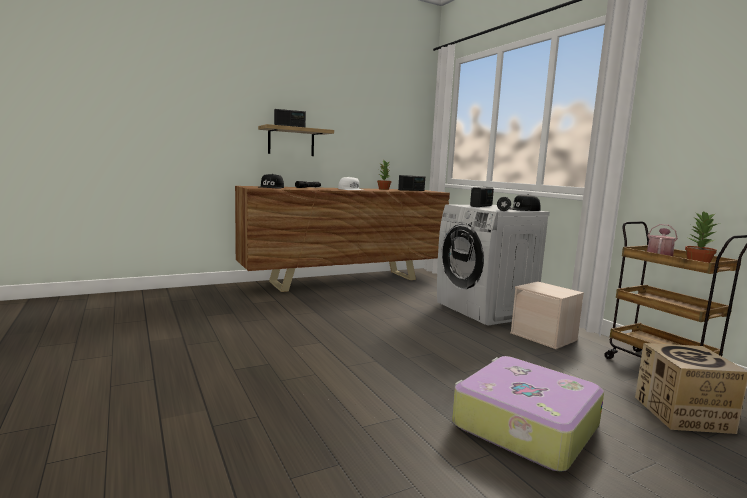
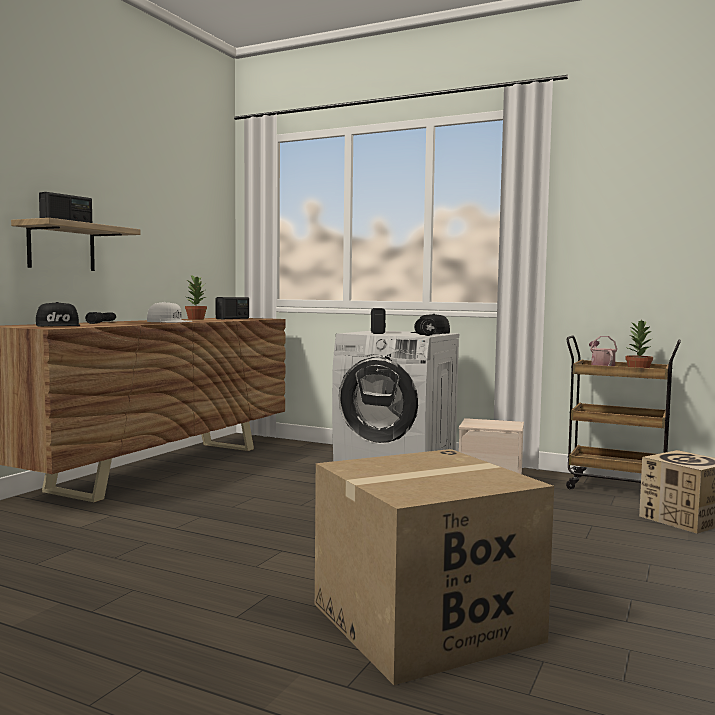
camera: 35 degrees left, 5 degrees down
(316, 410) = (424, 622): none -> cardboard box
(523, 425) = (611, 566): suitcase -> none

